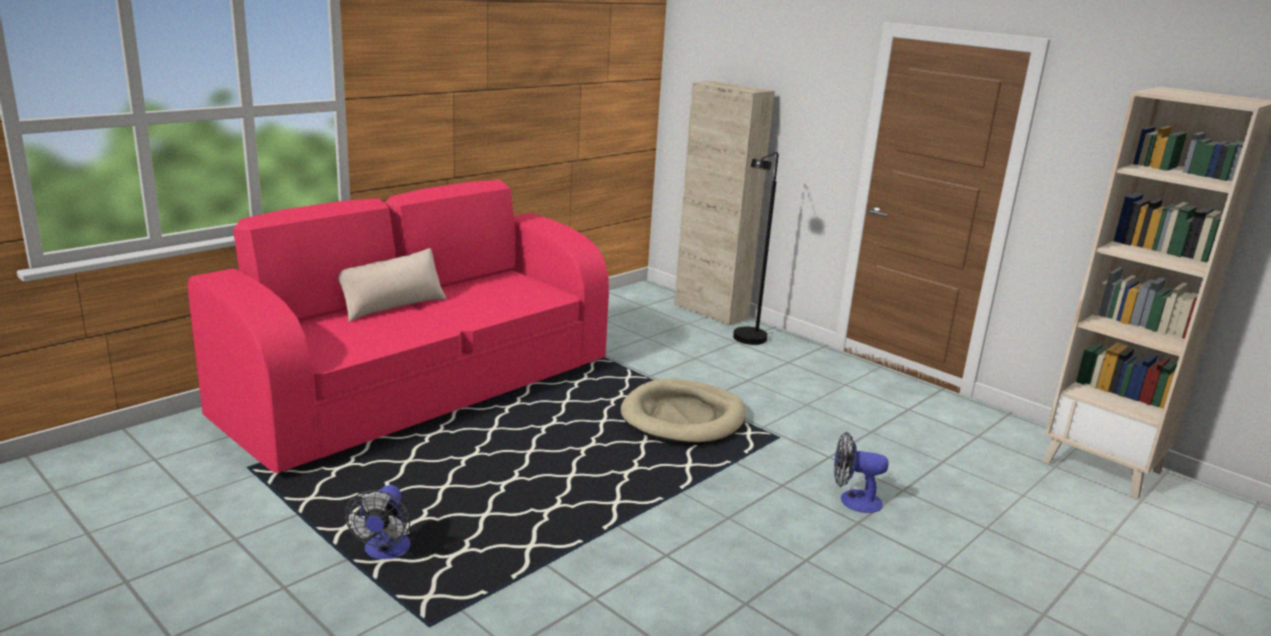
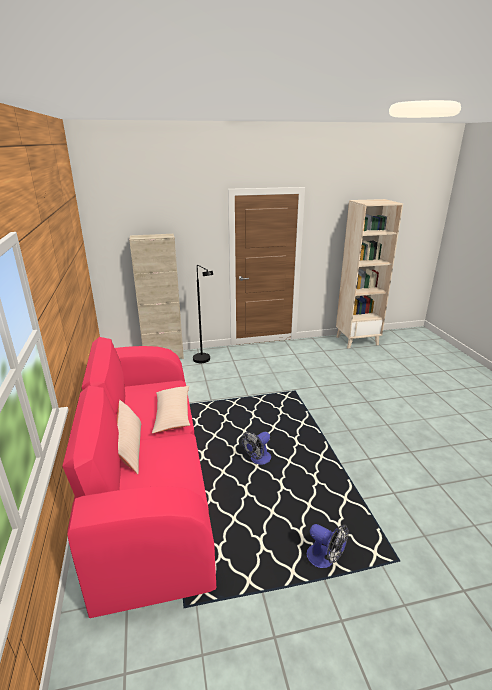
camera: 55 degrees left, 5 degrees up
(485, 310) = (172, 414): none -> beige pillow
(683, 418) = (259, 407): beige dog bed -> none
(853, 500) = (352, 395): fan -> fan (258, 460)

